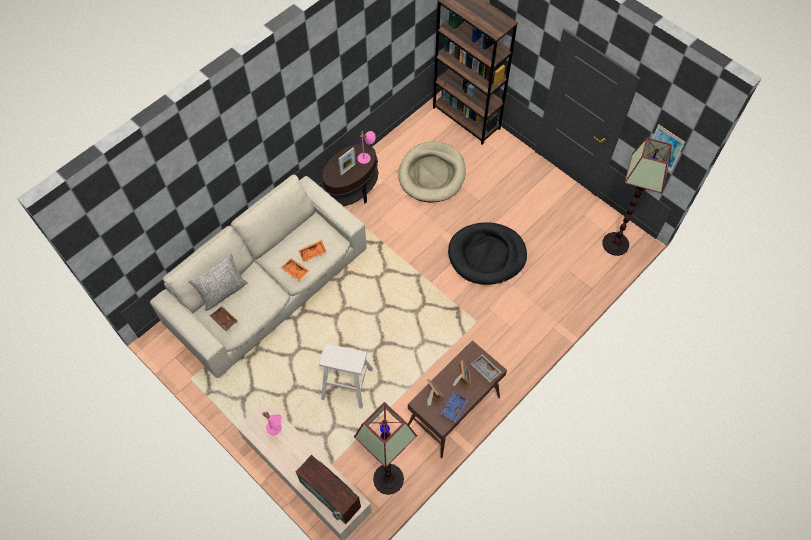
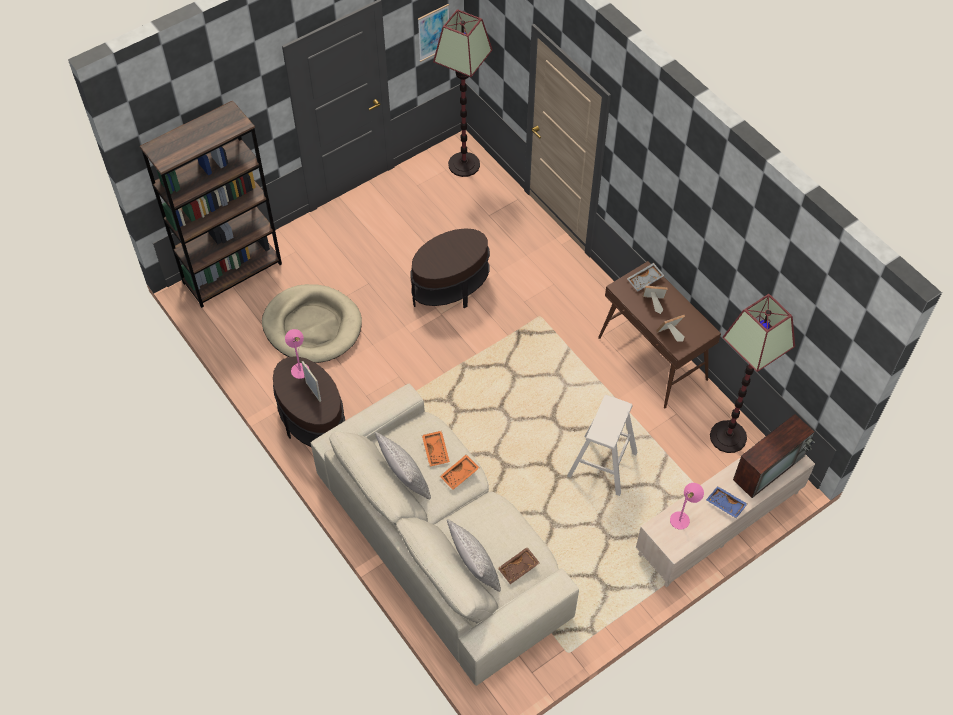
camera: 80 degrees left, 5 degrees down
(288, 238) = (404, 478): none -> grey pillow
(453, 407) = (688, 317): blue tray -> blue tray (725, 505)
(487, 255) = (450, 289): black dog bed -> brown side table

